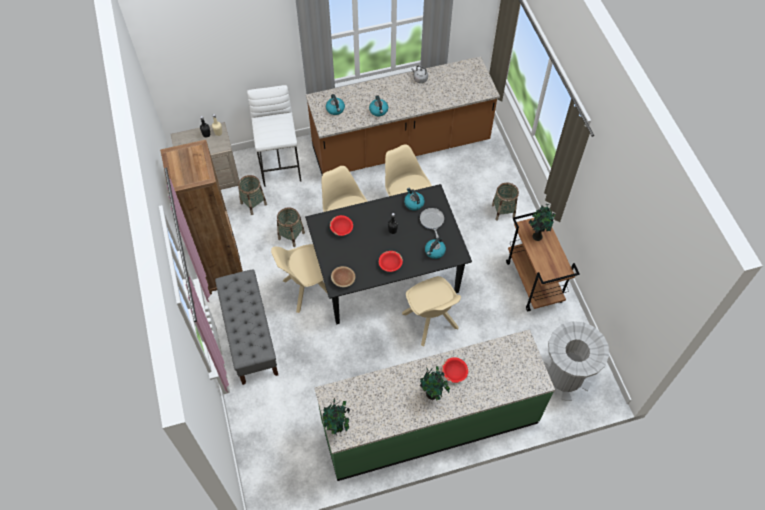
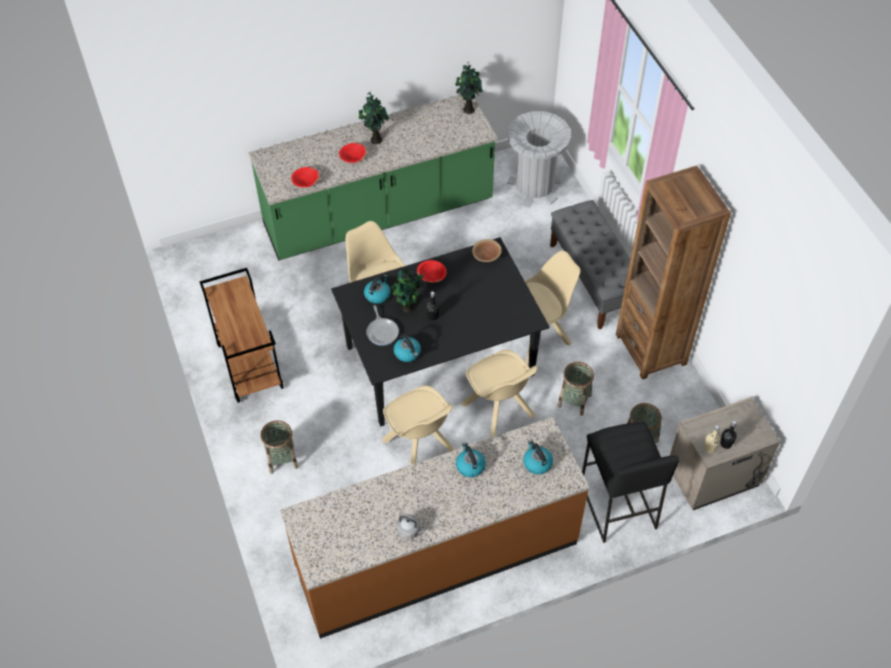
camera: 175 degrees right, 5 degrees down
(280, 165) = (617, 505): white stool -> black stool
(341, 229) = (498, 313): red bowl -> red bowl (306, 182)
(537, 235) = (245, 331): potted plant -> potted plant (408, 308)
(564, 377) = (226, 266): grey trash can -> grey trash can (534, 187)

